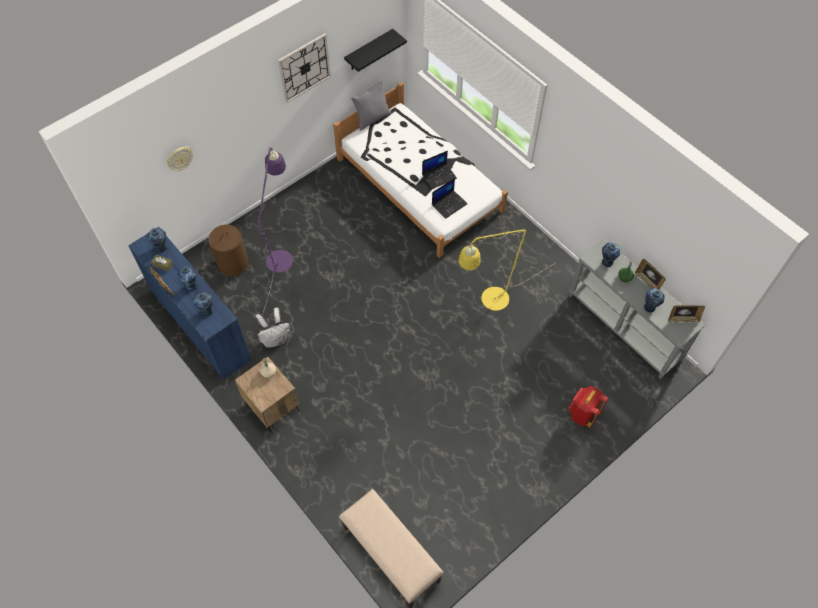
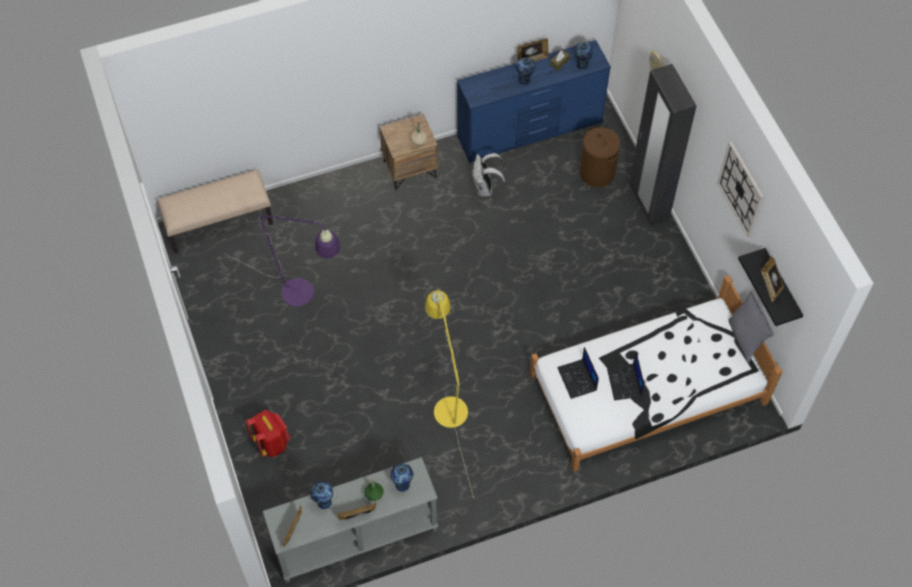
camera: 110 degrees right, 0 degrees up
(207, 311) = (489, 87): vase -> none
(252, 222) = (648, 203): none -> black wardrobe
(281, 255) = (592, 219): purple floor lamp -> purple floor lamp (305, 295)
(376, 48) = (770, 286): none -> picture frame

